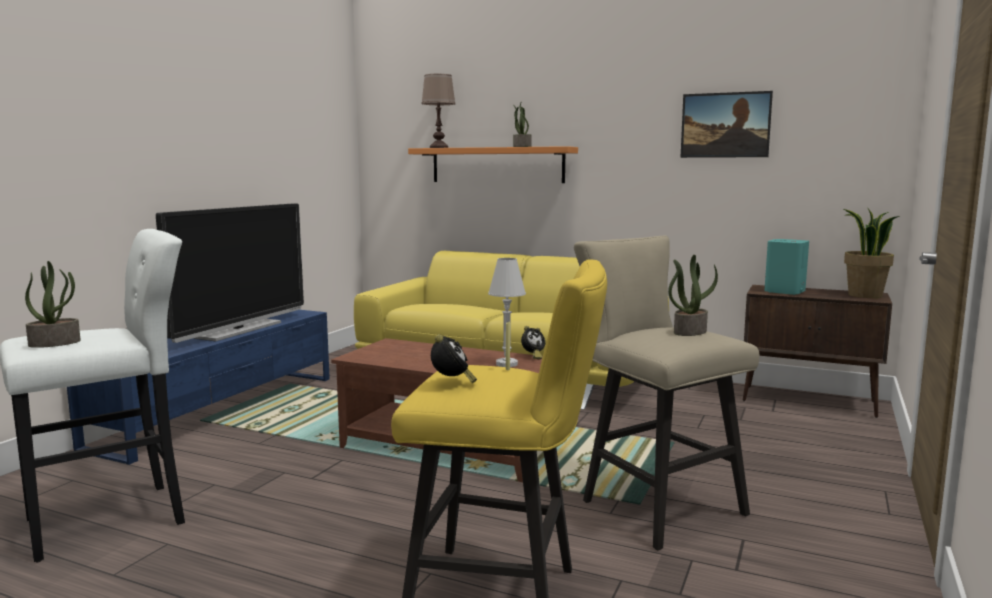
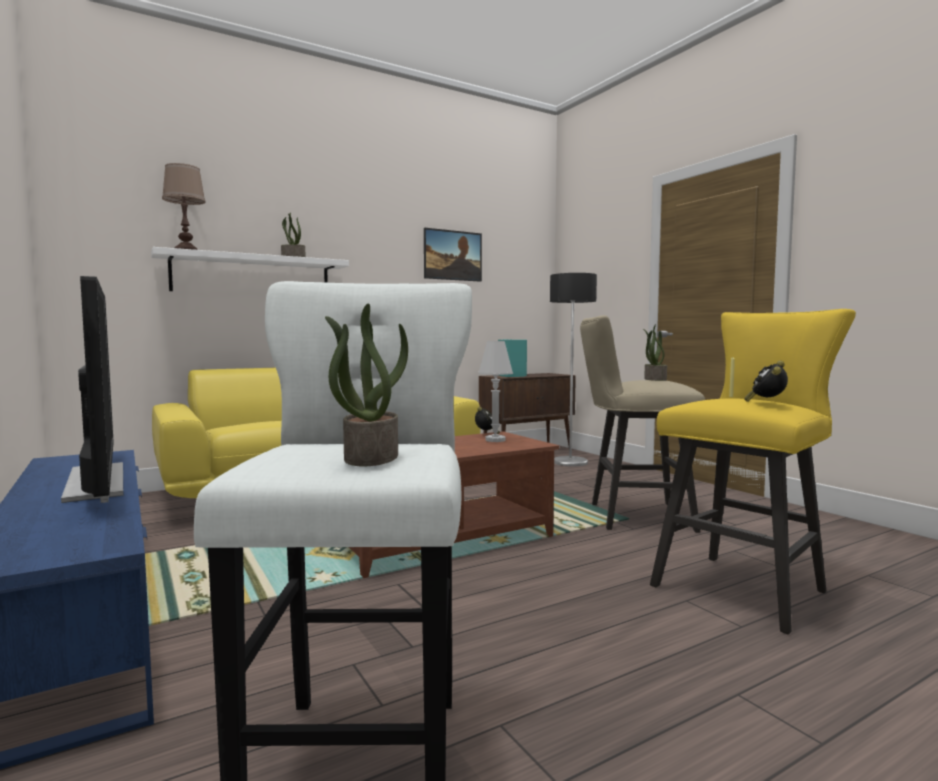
camera: 55 degrees left, 5 degrees down
(452, 382) = (766, 403): alarm clock -> alarm clock turned 90 degrees counterclockwise
(497, 165) = (252, 276): orange shelf -> white shelf
(818, 429) = (570, 462): none -> floor lamp
(864, 295) = (549, 374): potted plant -> none

